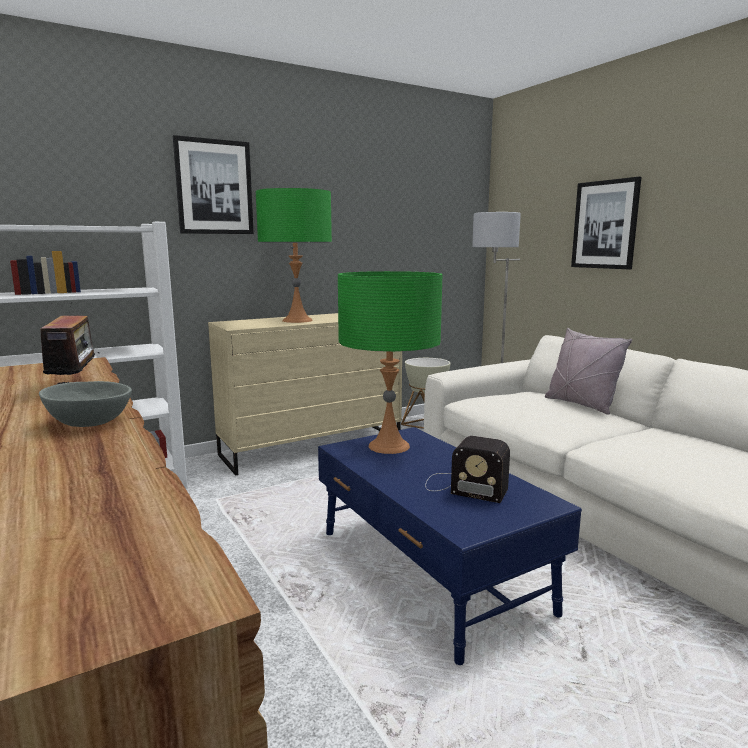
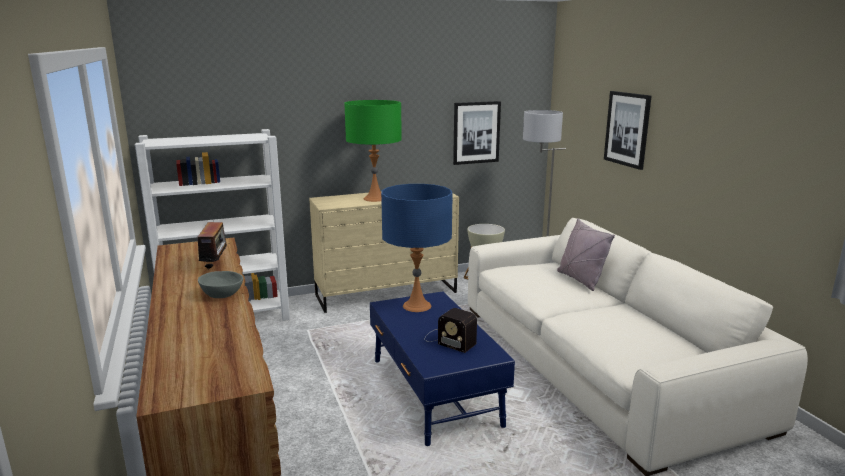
camera: 10 degrees right, 5 degrees up
(214, 187) = (315, 97): picture -> picture (476, 132)
(389, 446) = (417, 306): green table lamp -> blue table lamp

